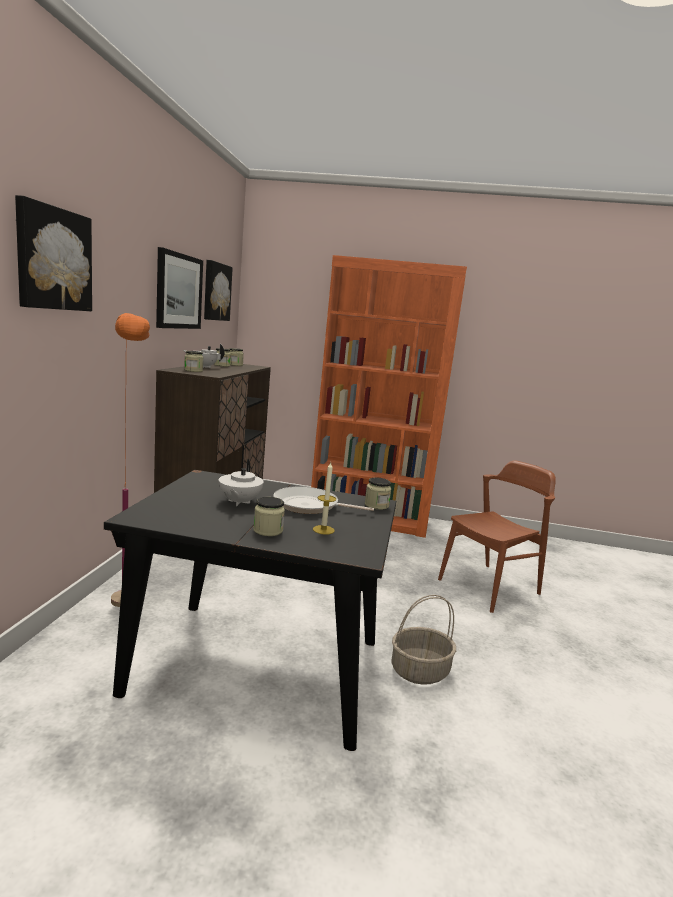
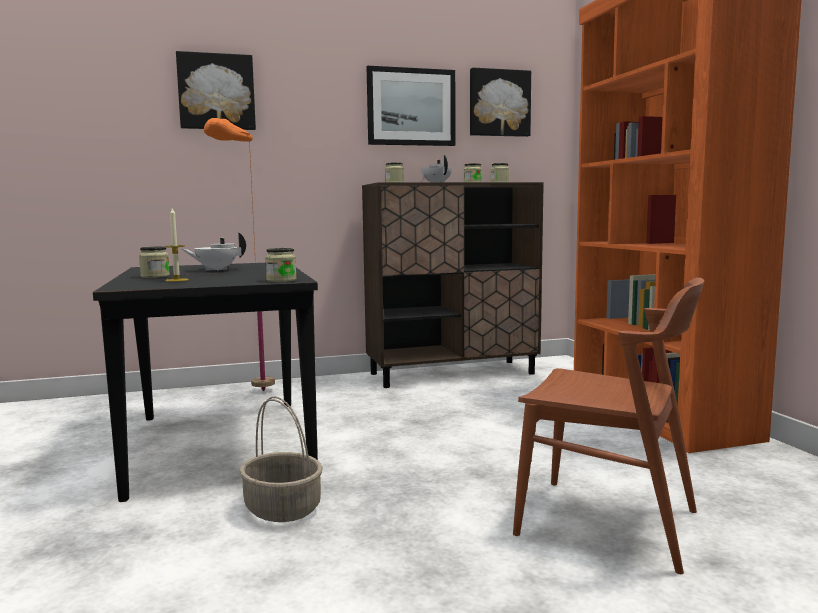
camera: 65 degrees right, 5 degrees down
(309, 506) = (239, 275): frying pan -> none

